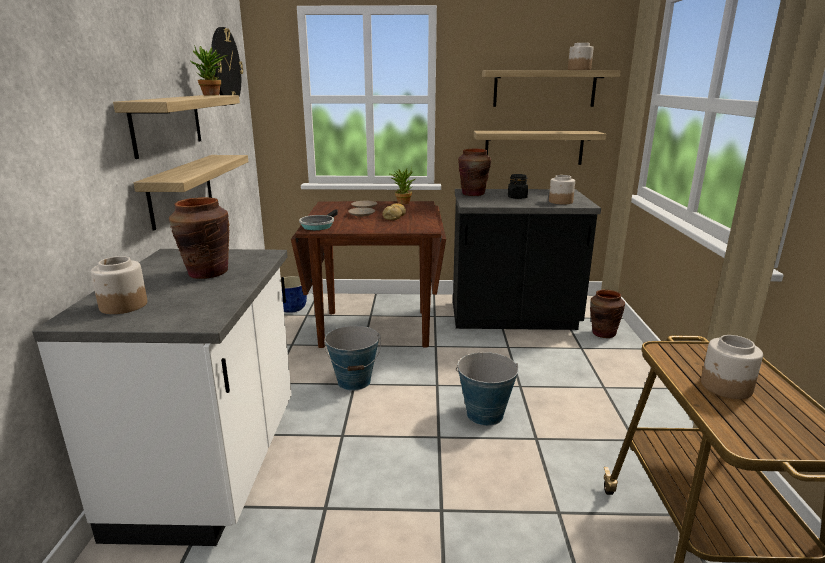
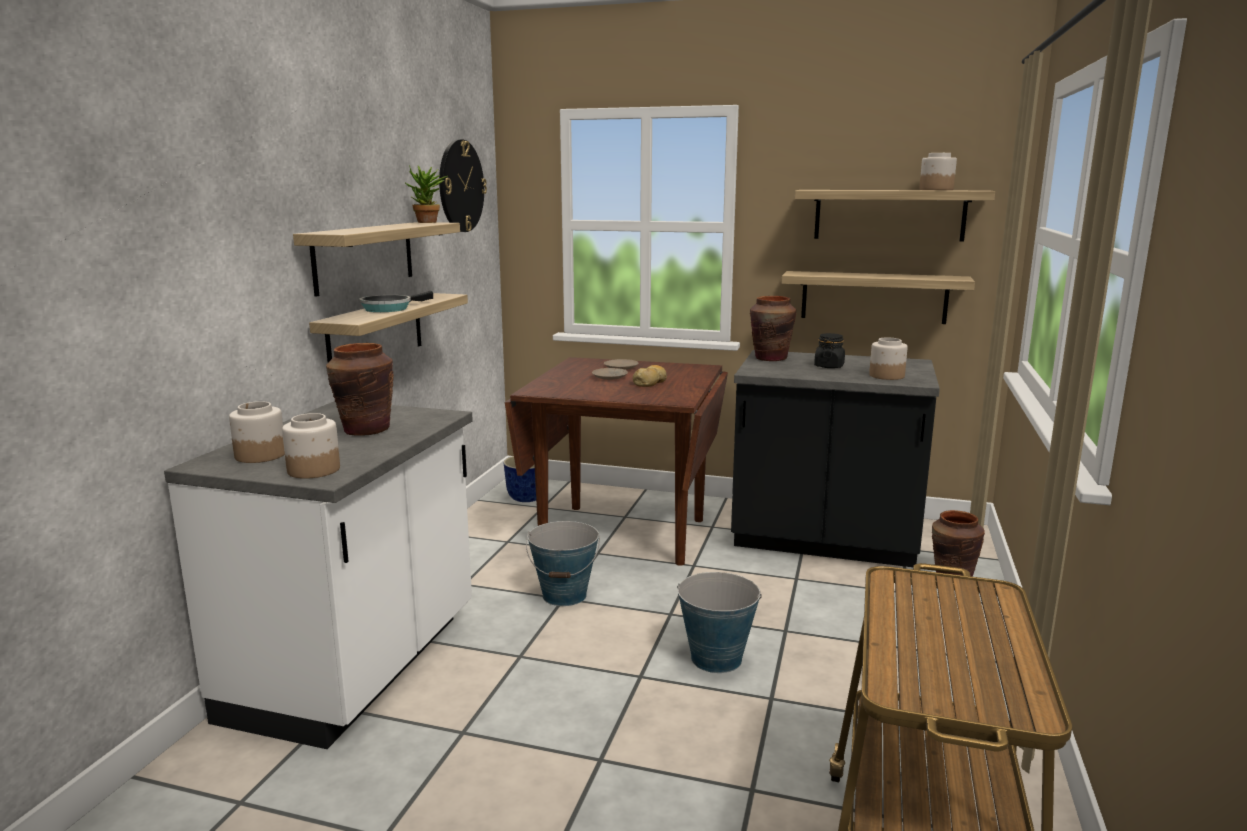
camera: 15 degrees right, 5 degrees down
(318, 225) = (544, 387): frying pan -> frying pan (389, 308)
(402, 202) = (677, 365): potted plant -> none
(726, 387) = (937, 630): jar -> jar (313, 470)

